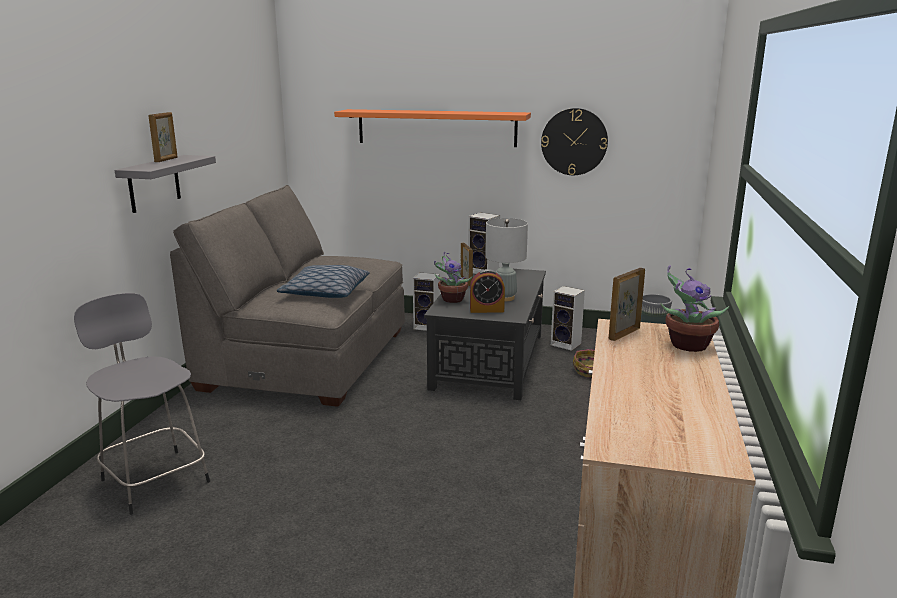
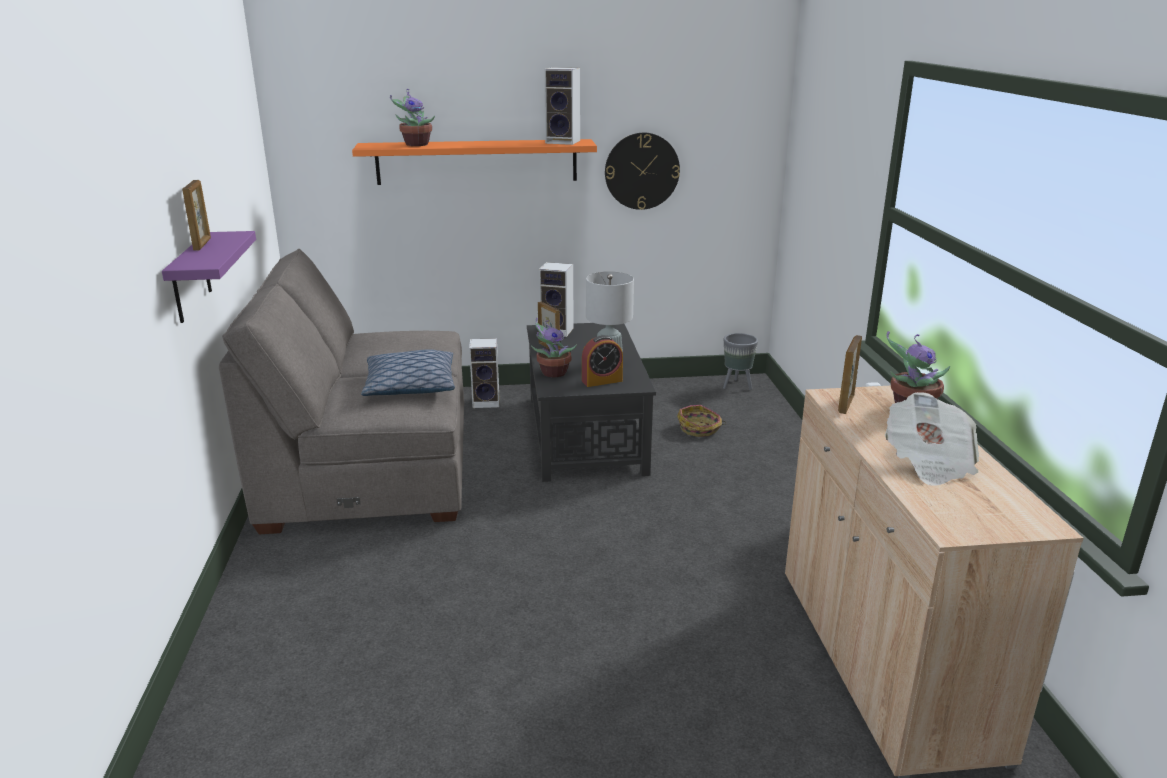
camera: 20 degrees left, 5 degrees up
(154, 183) = (190, 278): grey shelf -> purple shelf
(154, 479) = (297, 657): grey stool -> none
(385, 110) = (415, 144): none -> potted plant
(567, 344) = (654, 401): speaker -> speaker (564, 142)
(654, 389) = (928, 462): none -> newspaper

